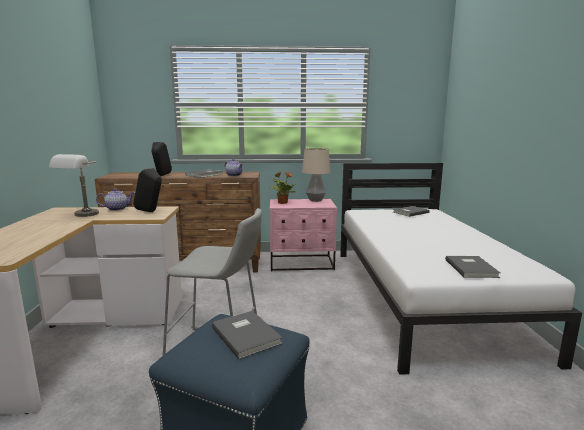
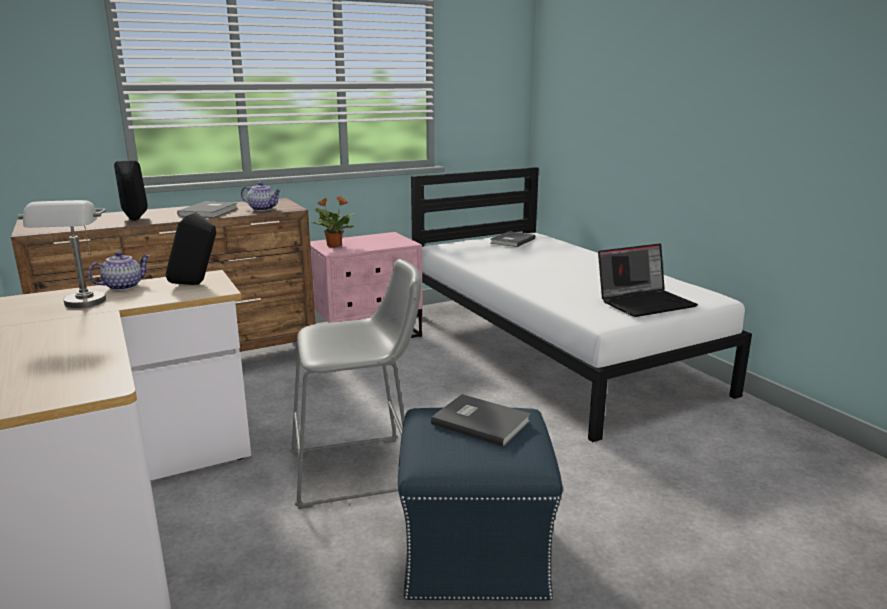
camera: 25 degrees left, 5 degrees up
(315, 200) = (377, 236): table lamp -> none
(472, 268) = (645, 302): grey book -> laptop

